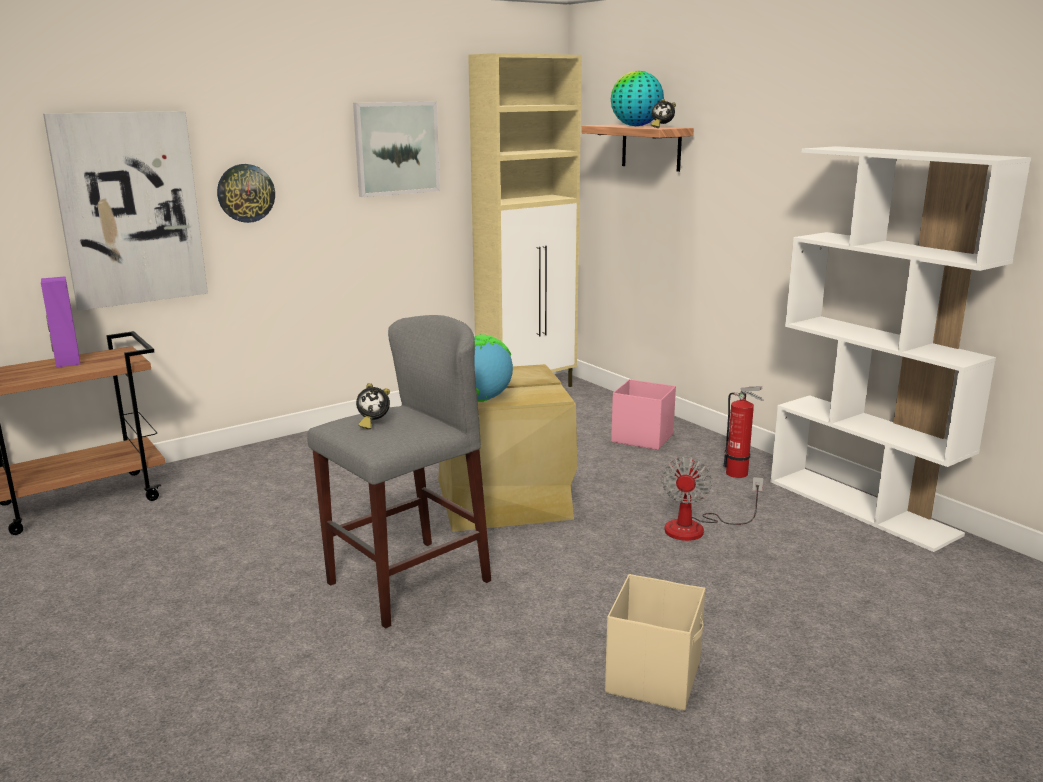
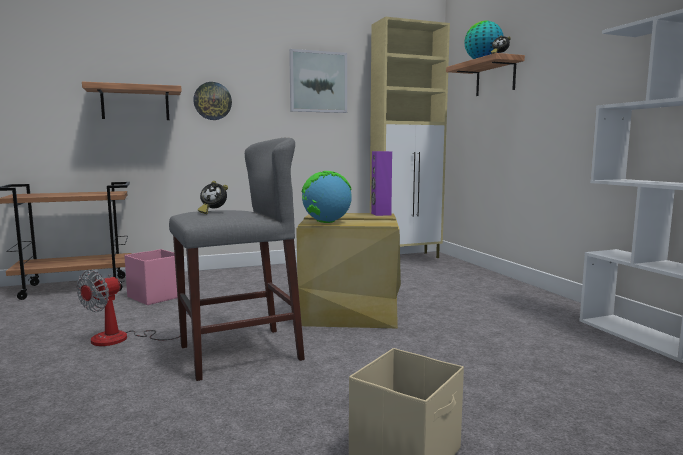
camera: 15 degrees right, 10 degrees down
(67, 362) = (78, 193): purple speaker -> purple speaker (380, 214)
(130, 209) = (135, 103): picture -> shelf
(641, 438) = (478, 287): pink storage box -> pink storage box (155, 296)
(697, 528) = (500, 344): fan -> fan (123, 339)
(739, 474) = (552, 314): fire extinguisher -> none

